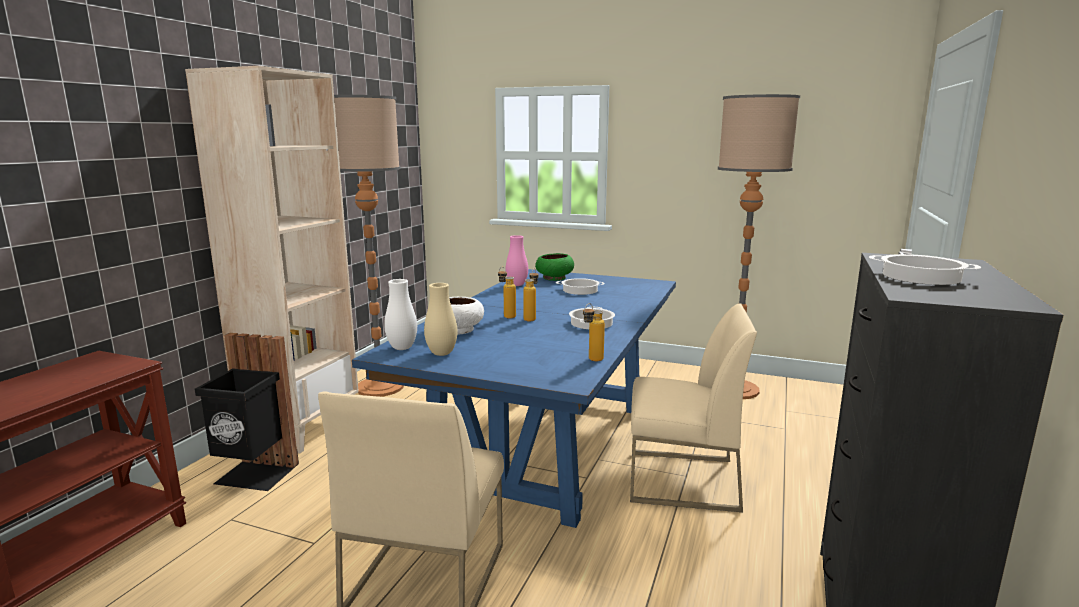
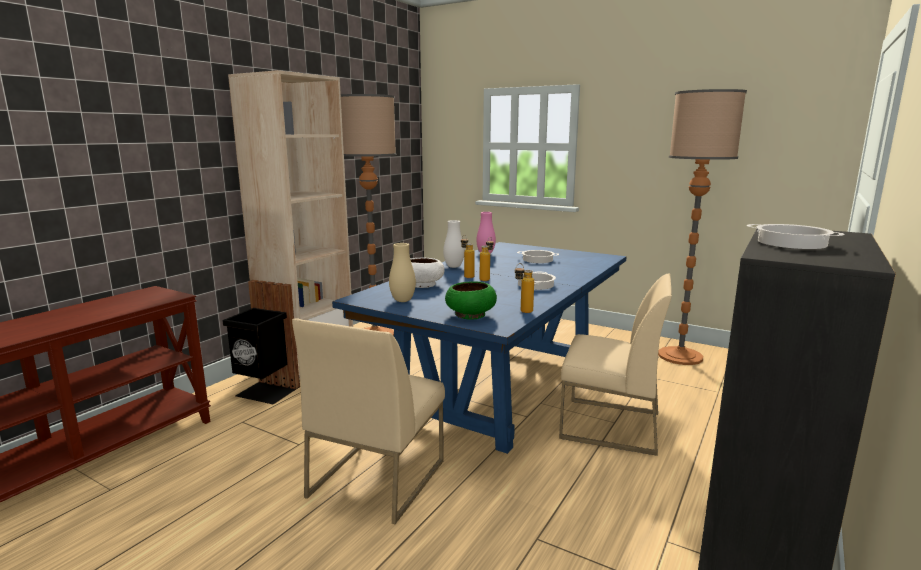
camera: 10 degrees right, 0 degrees up
(402, 348) = (373, 295): white vase -> white vase (454, 266)
(554, 278) = (519, 250): green bowl -> green bowl (470, 315)

